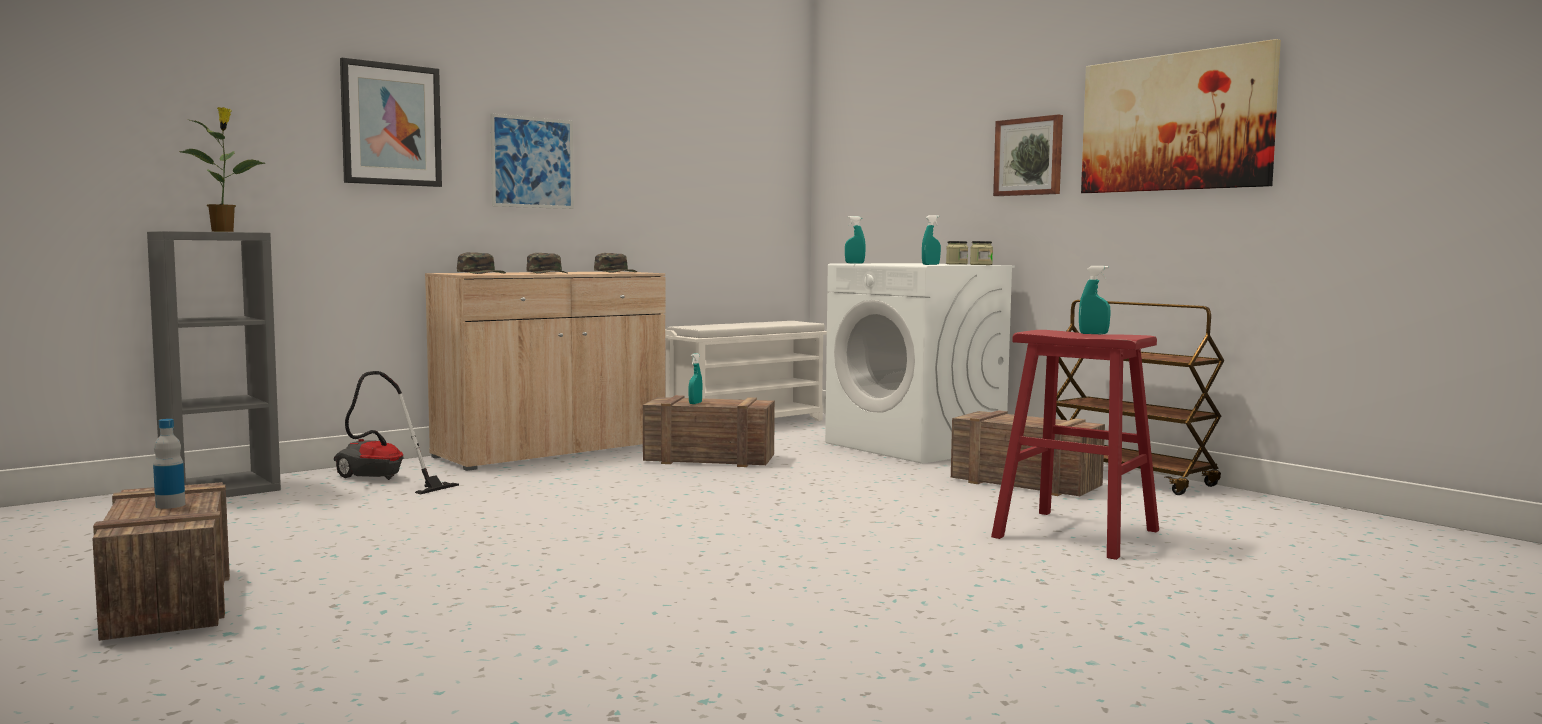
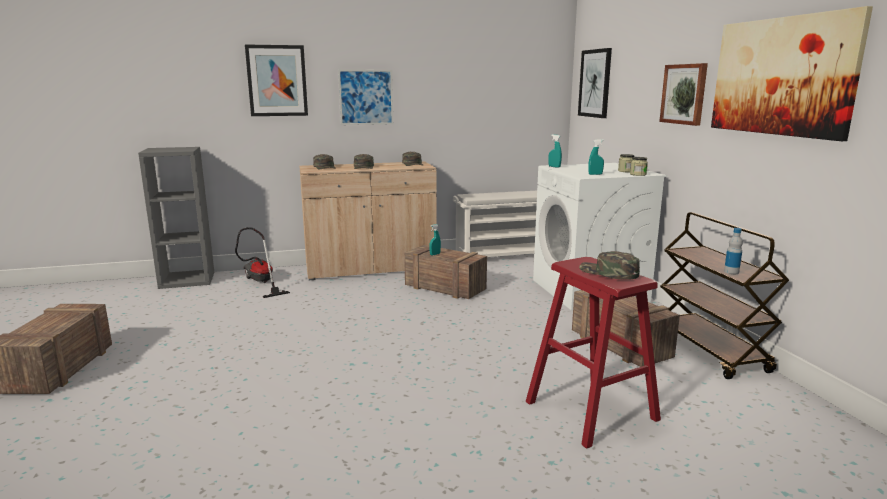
camera: 25 degrees right, 10 degrees up
(170, 505) = (54, 322): bottle -> bottle (731, 272)
(224, 231) = (174, 150): potted plant -> none
(861, 157) = (595, 83): none -> picture
(1093, 334) = (608, 272): turquoise spray bottle -> green cap

